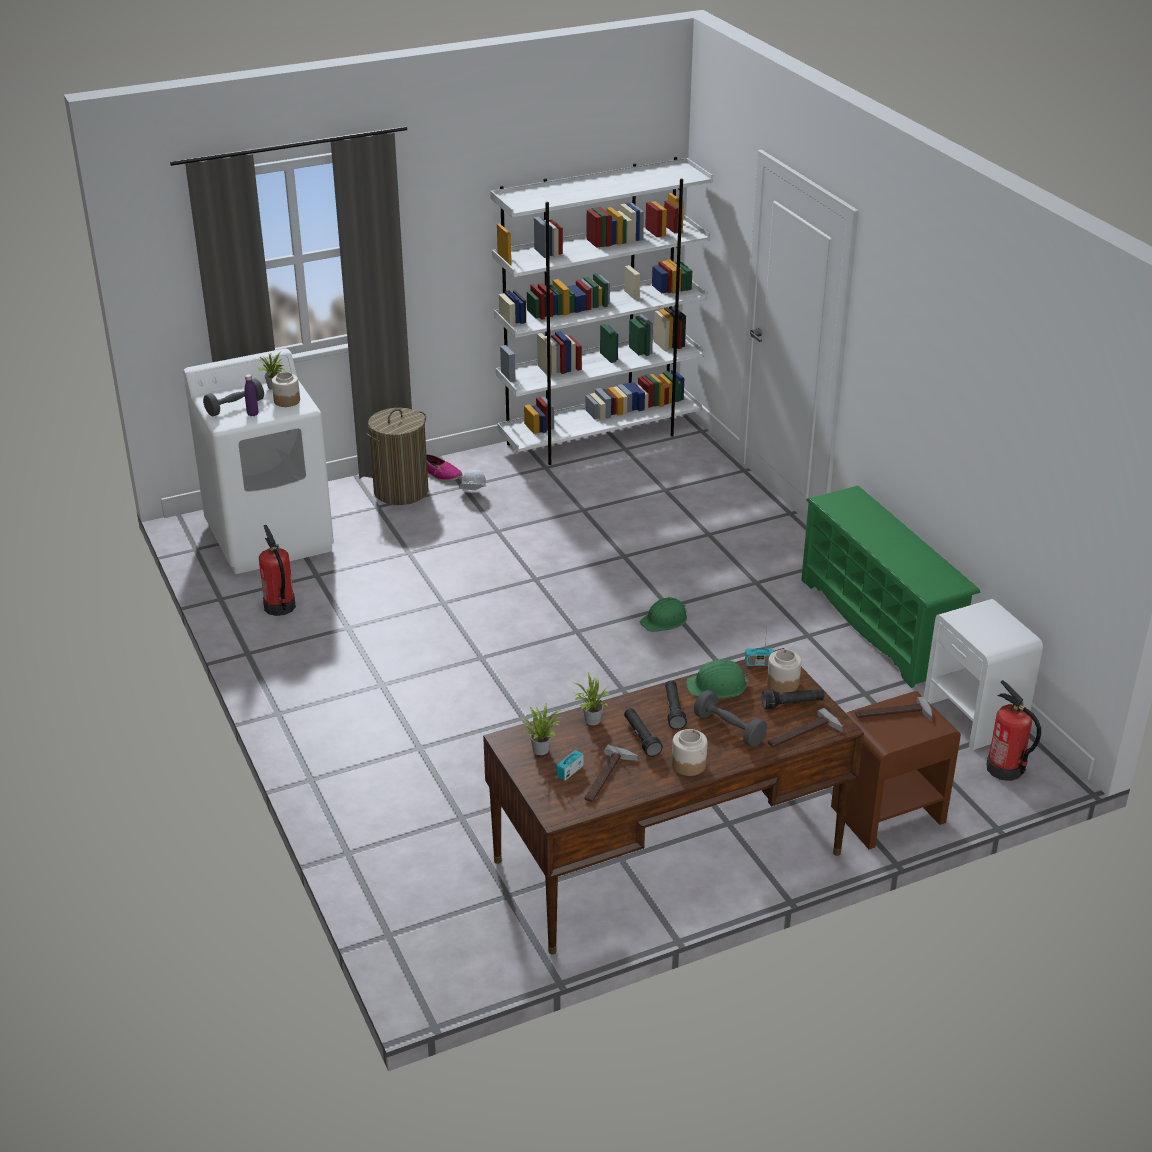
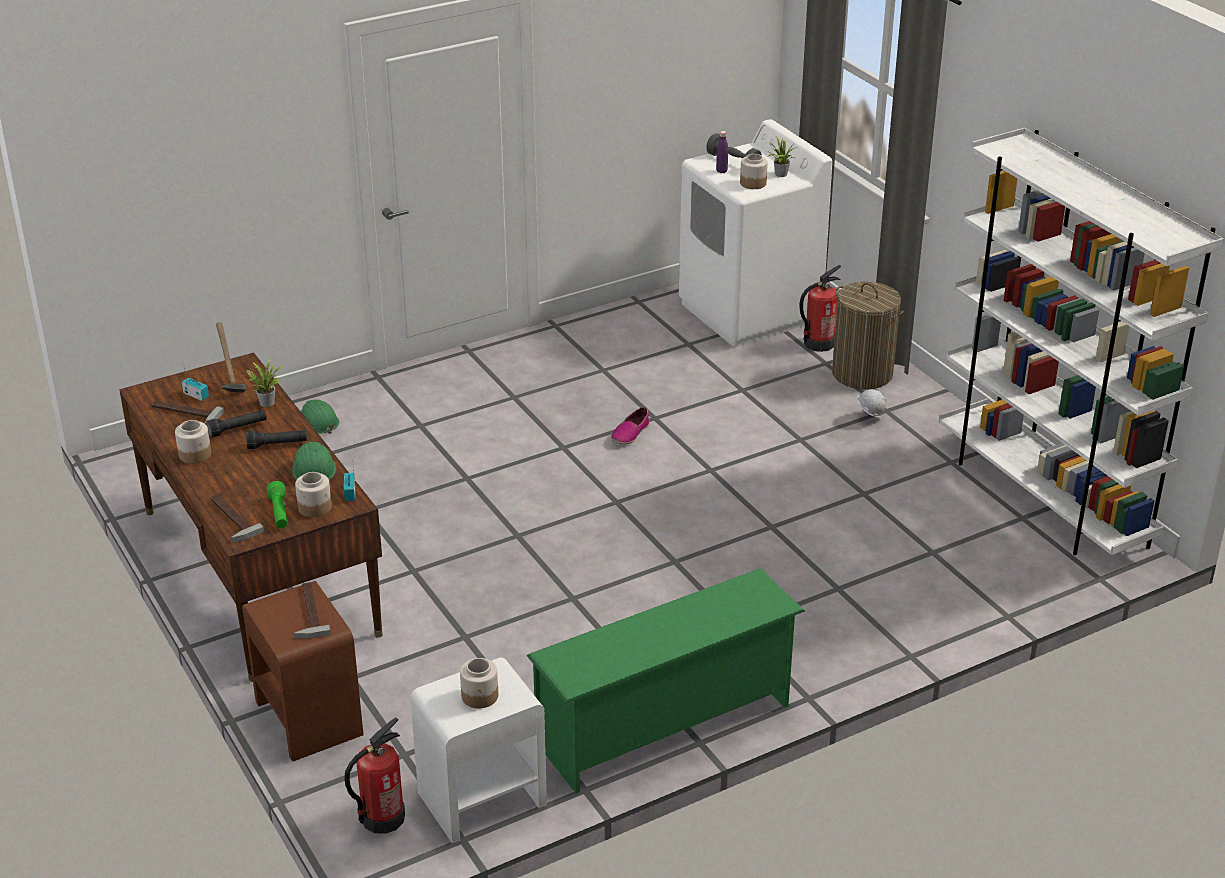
camera: 85 degrees right, 0 degrees up
(279, 607) = (630, 332): fire extinguisher -> fire extinguisher (818, 343)
(441, 474) = (907, 395): shoe -> shoe (630, 434)
(542, 749) = (229, 380): potted plant -> hammer
(664, 620) = (646, 559): green hard hat -> green hard hat (317, 422)
(729, 729) = (245, 476): grey dumbbell -> none
(792, 704) = (279, 513): black flashlight -> green flashlight
(989, 624) = (480, 696): none -> jar

